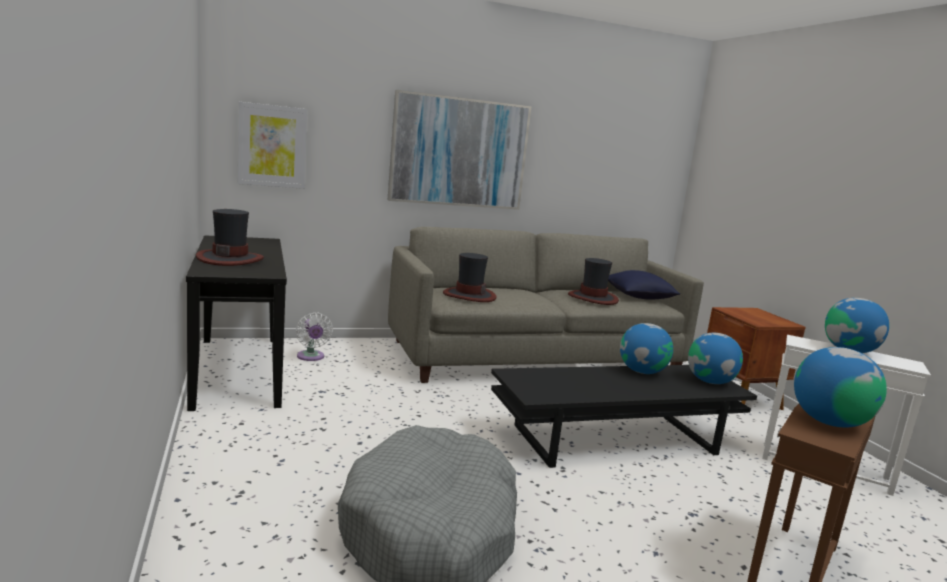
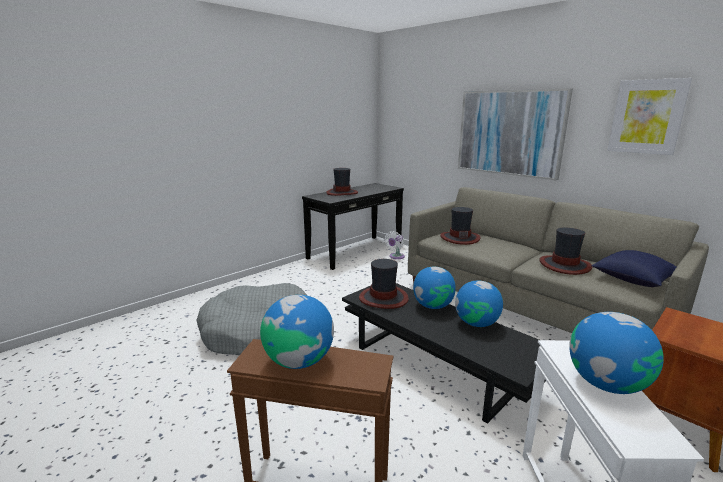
camera: 65 degrees right, 5 degrees up
(272, 146) = (404, 134): picture -> picture (647, 117)
(550, 386) = (383, 298): none -> hat
(710, 382) = (515, 356): globe -> globe (433, 306)

